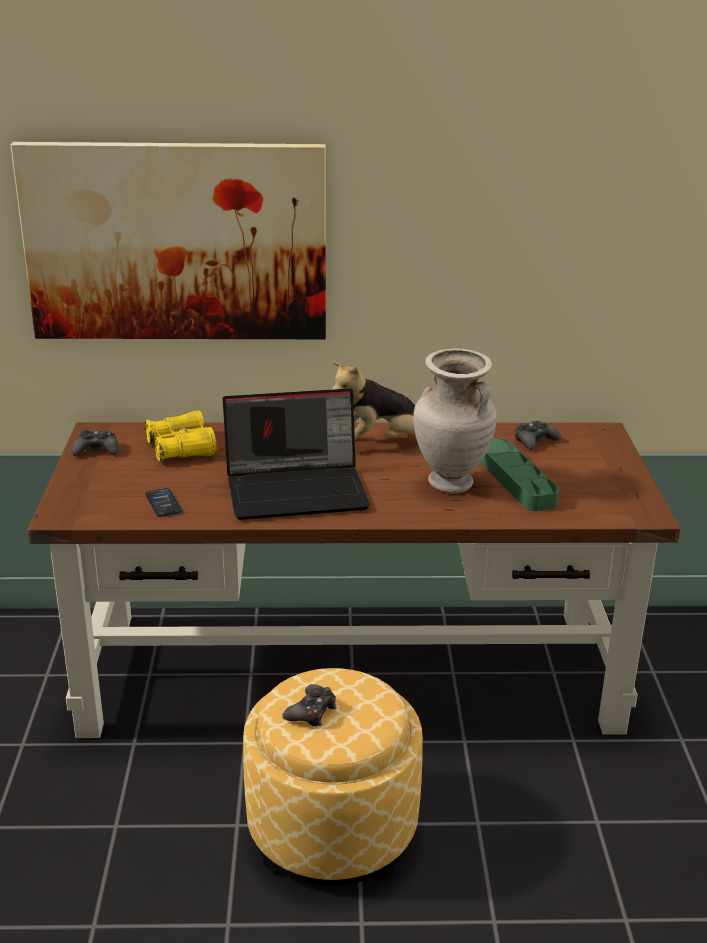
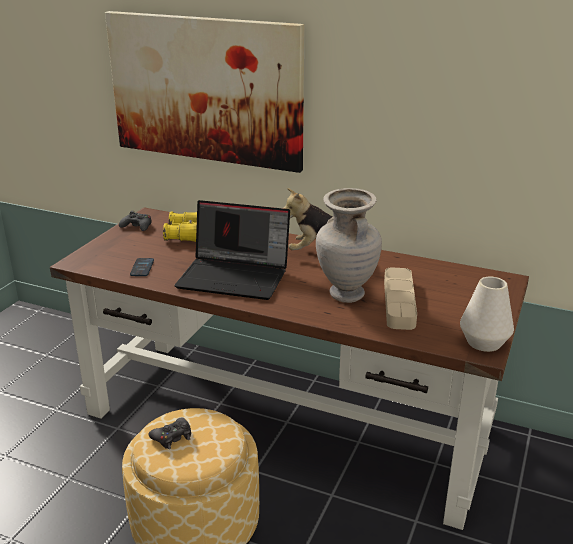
camera: 25 degrees right, 0 degrees up
(515, 480) = (399, 302): green tray -> beige tray
(535, 441) = (442, 276): black game controller -> none
(639, 505) = (484, 342): none -> white vase

